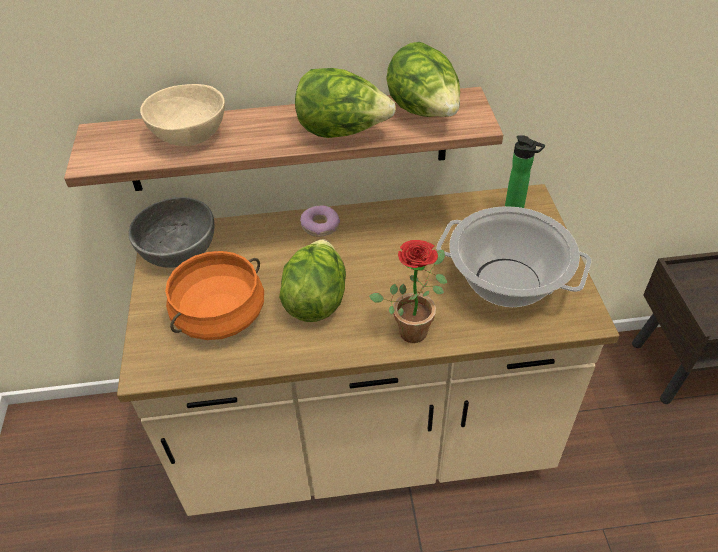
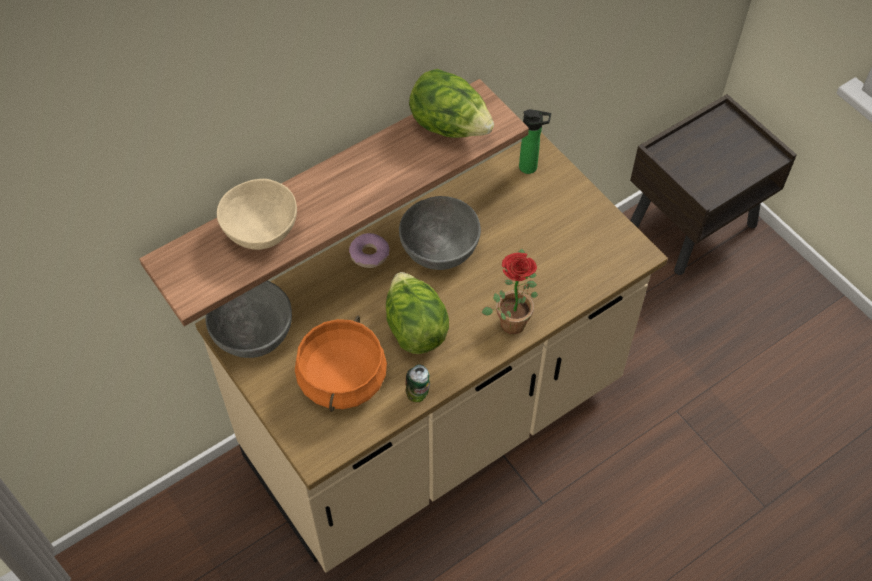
camera: 30 degrees left, 10 degrees up
(276, 358) = (418, 394): none -> can
(342, 132) = (395, 175): lettuce -> none
(386, 242) = (439, 247): none -> grey bowl
(506, 283) = (561, 246): cooking pot -> none

